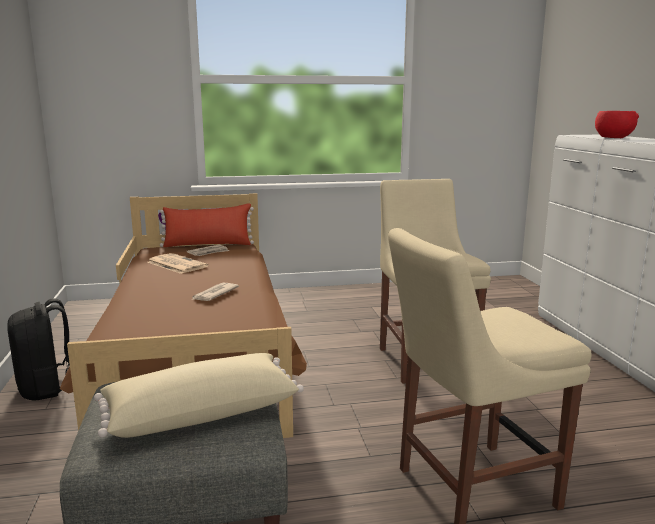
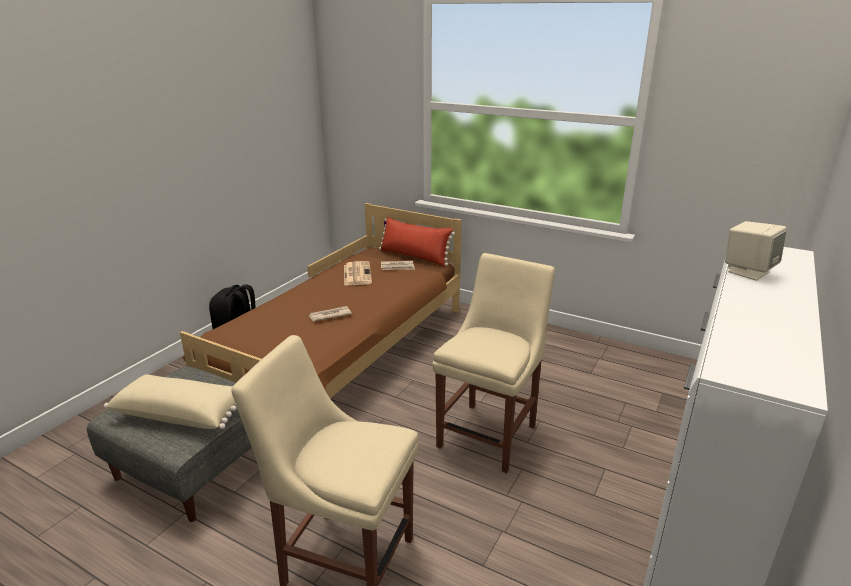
camera: 40 degrees right, 10 degrees up
(612, 138) = (748, 271): red bowl -> beige speaker

